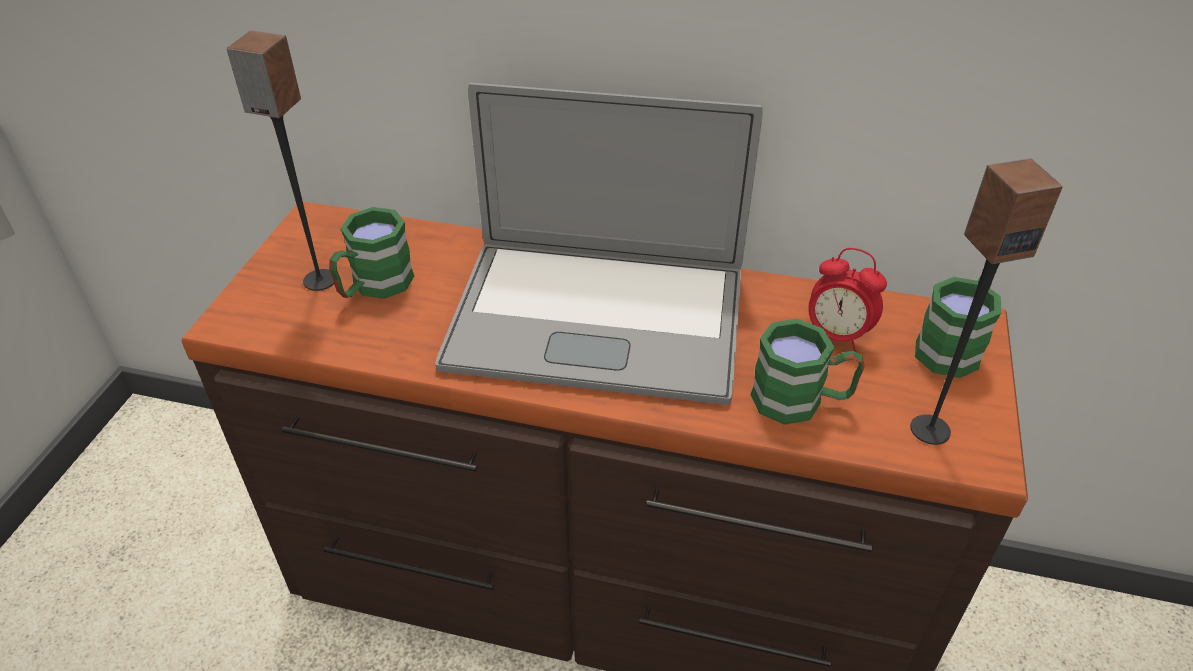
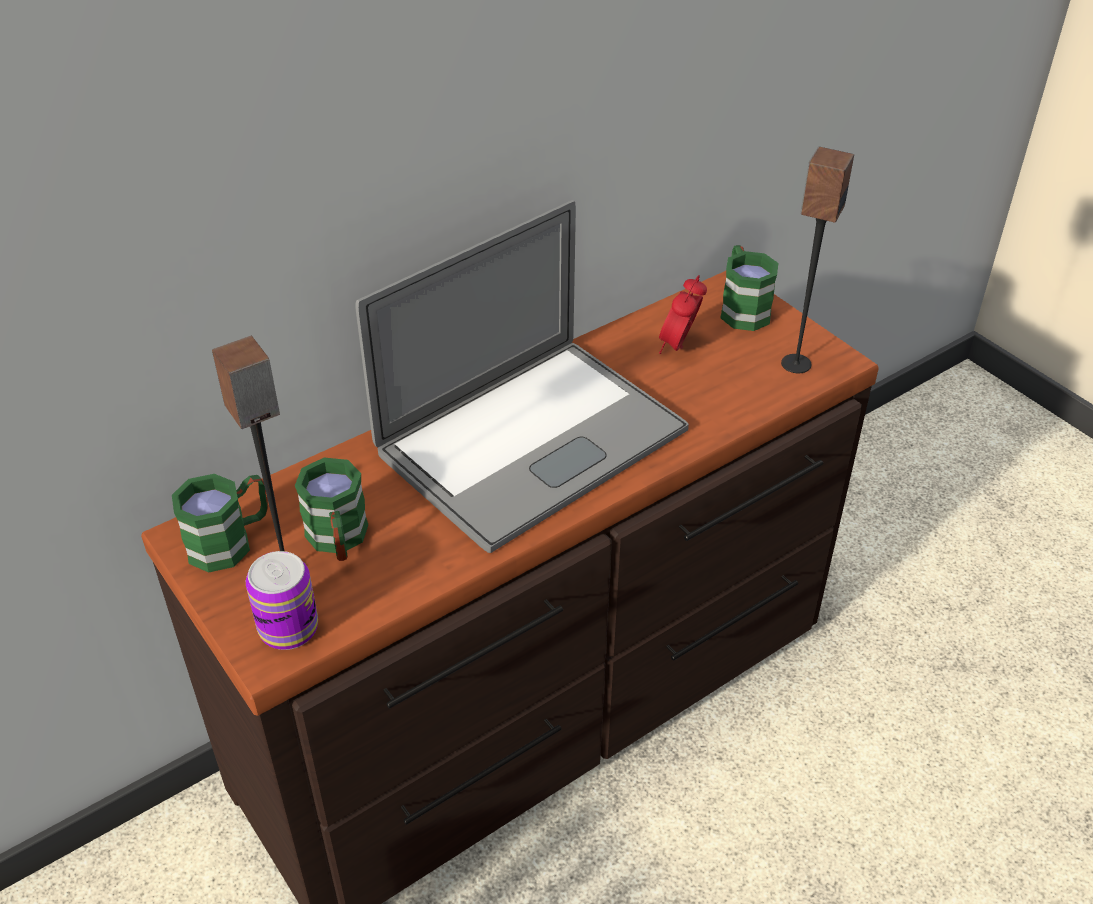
camera: 50 degrees left, 0 degrees up
(261, 316) = (288, 629): none -> can
(801, 400) = (717, 398): green mug -> green mug (231, 541)
(836, 336) = (679, 346): alarm clock -> alarm clock turned 135 degrees clockwise

